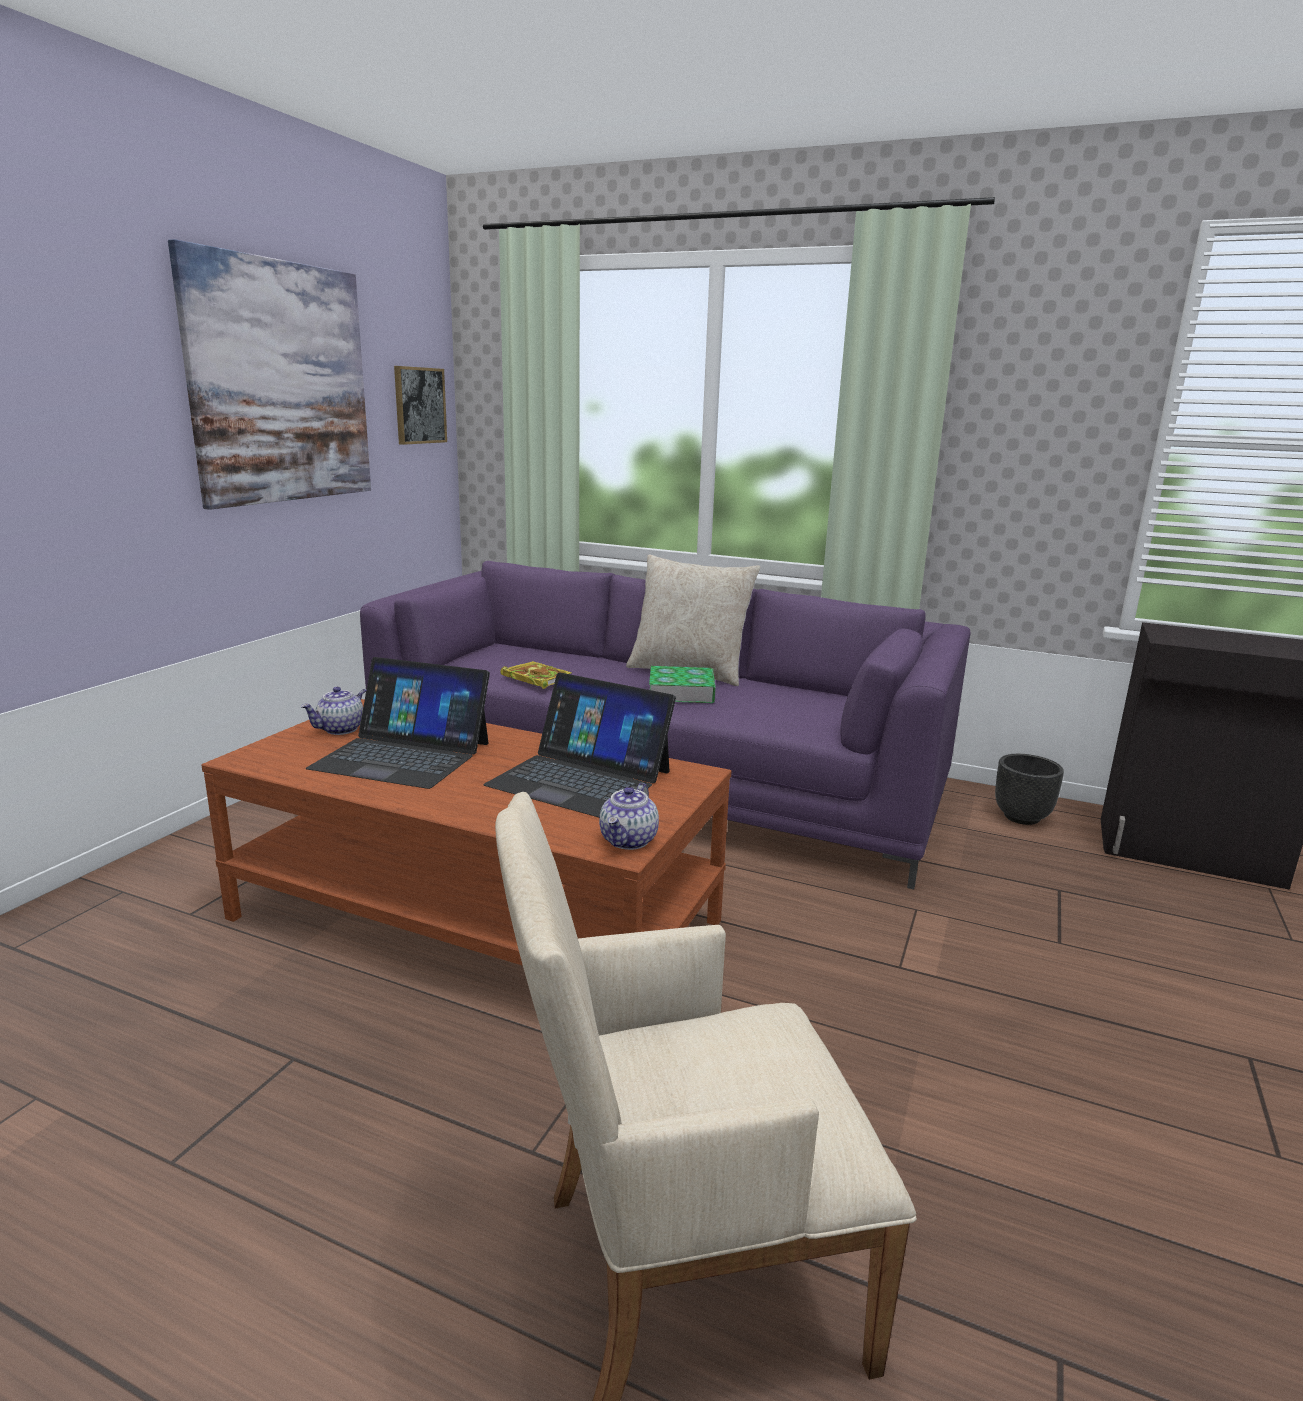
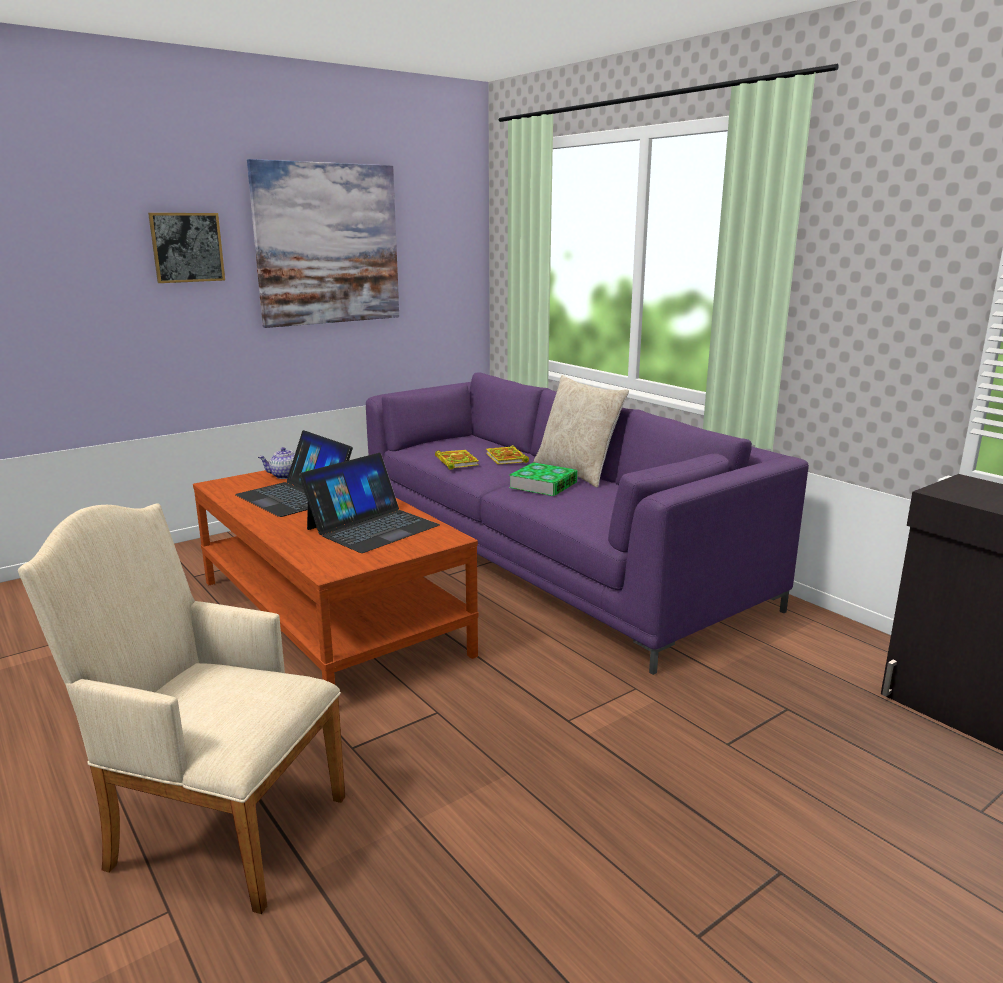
camera: 30 degrees right, 0 degrees up
(419, 405) = (451, 255): picture -> picture (187, 247)
(580, 778) = (372, 527): laptop -> laptop turned 105 degrees counterclockwise
(590, 666) = (507, 458): none -> book
(629, 841) = (340, 567): teapot -> none
(1022, 817) = (837, 648): black planter -> none

